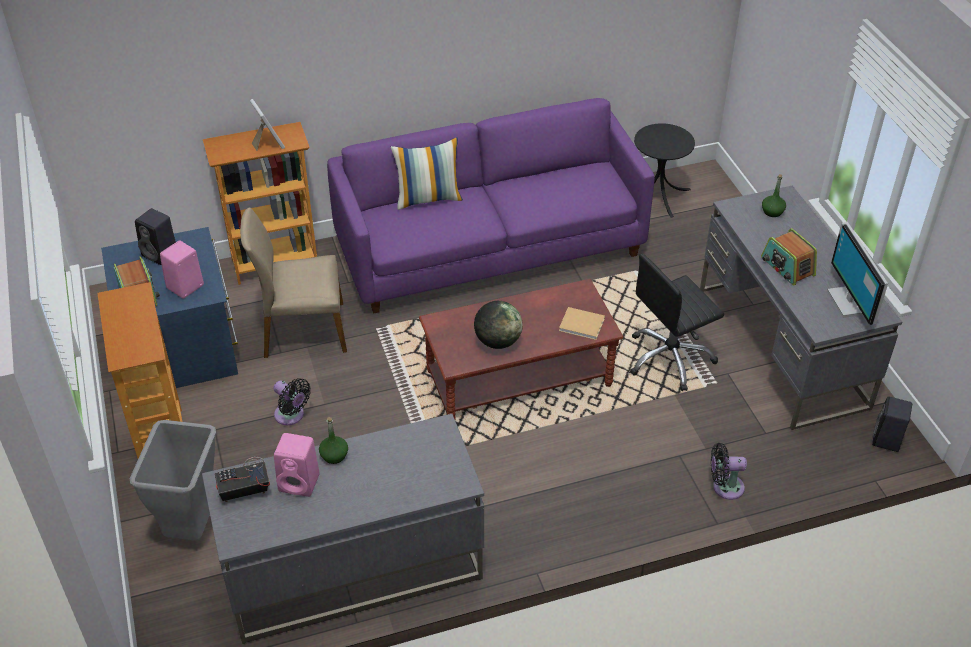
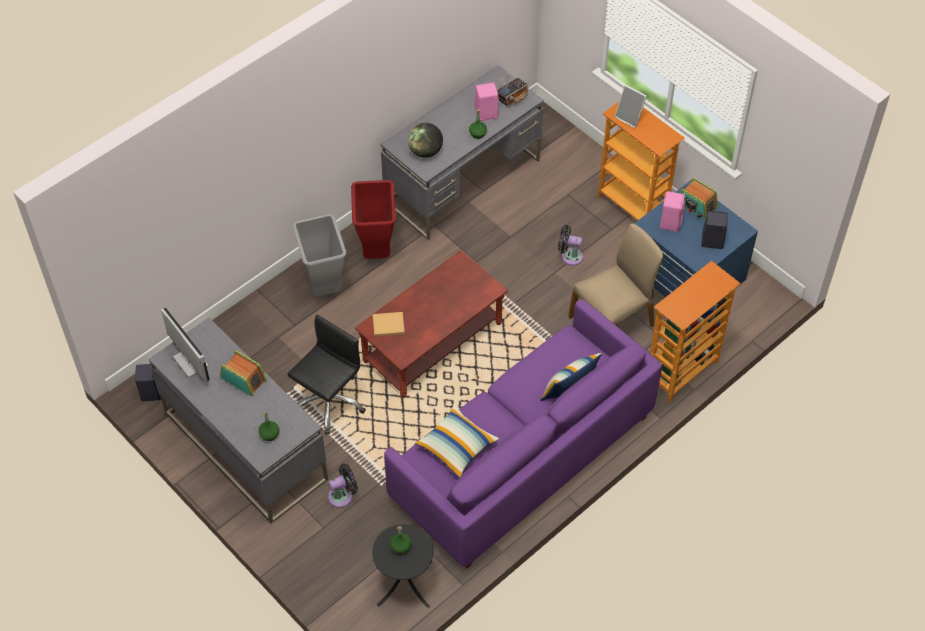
camera: 155 degrees right, 10 degrees up
(194, 528) = (571, 170): grey trash can -> grey trash can (324, 287)
(267, 143) = (688, 298): picture frame -> picture frame (630, 117)
(497, 342) = (440, 289): globe -> globe (425, 151)
(530, 513) = (376, 250): none -> red trash can
(571, 190) = (456, 447): none -> pillow
(664, 143) = (401, 546): none -> green bottle
(724, 487) = (257, 313): black fan -> black fan (342, 496)

